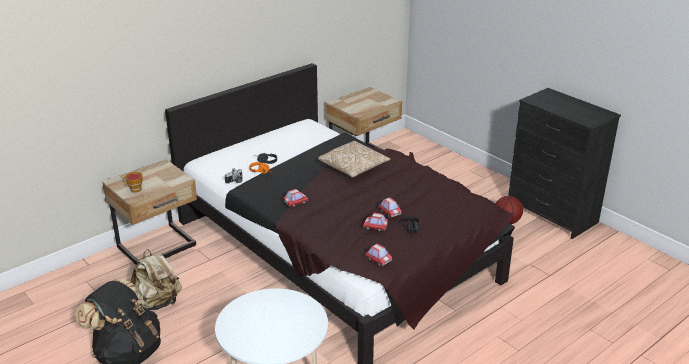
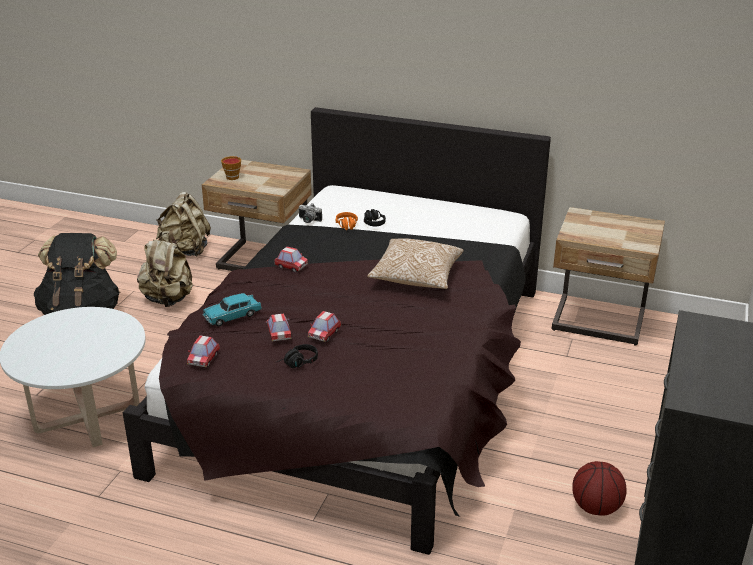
camera: 60 degrees right, 0 degrees up
(93, 276) = (186, 250): none -> beige backpack
(339, 237) = (232, 316): none -> turquoise toy car

